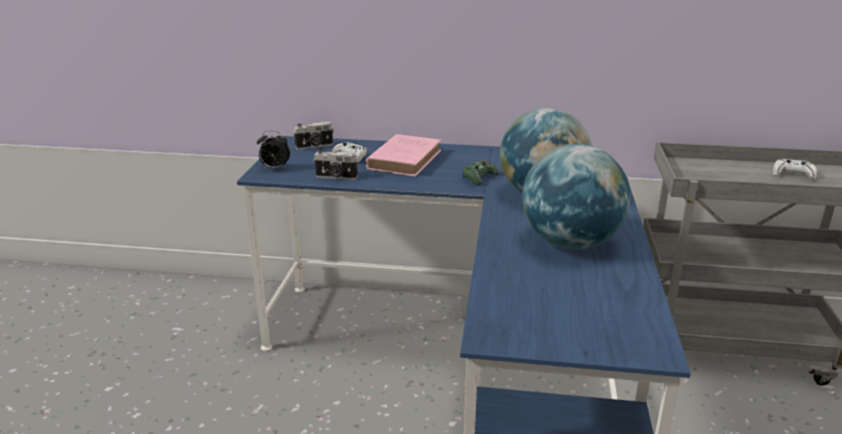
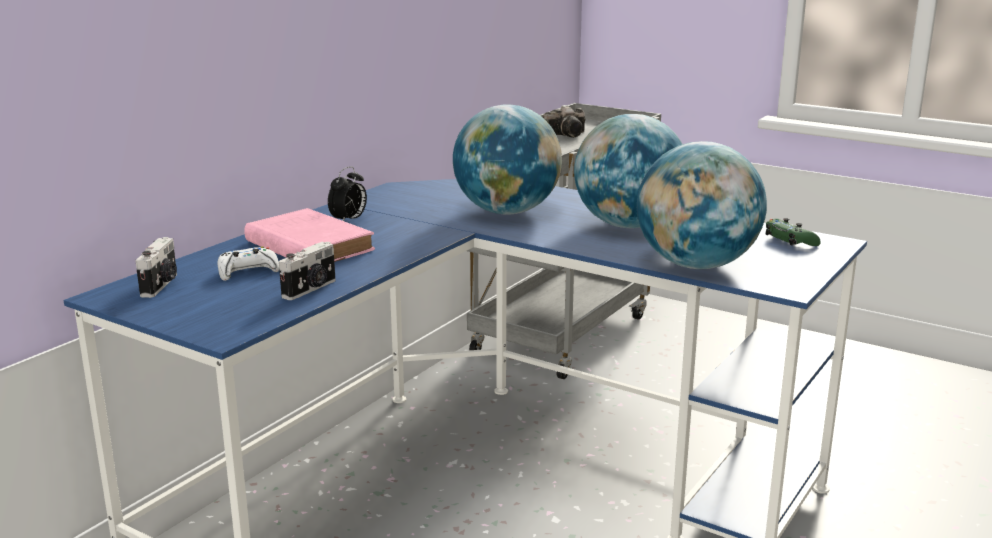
camera: 65 degrees left, 5 degrees down
(274, 169) = (213, 321): alarm clock -> alarm clock (349, 220)
(479, 177) = (422, 224): green game controller -> green game controller (790, 240)
(503, 286) = (696, 265): none -> globe
(792, 174) = (568, 134): white game controller -> camera

